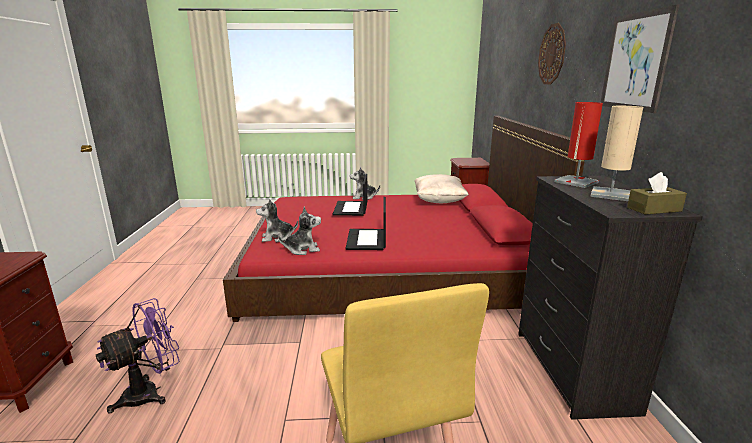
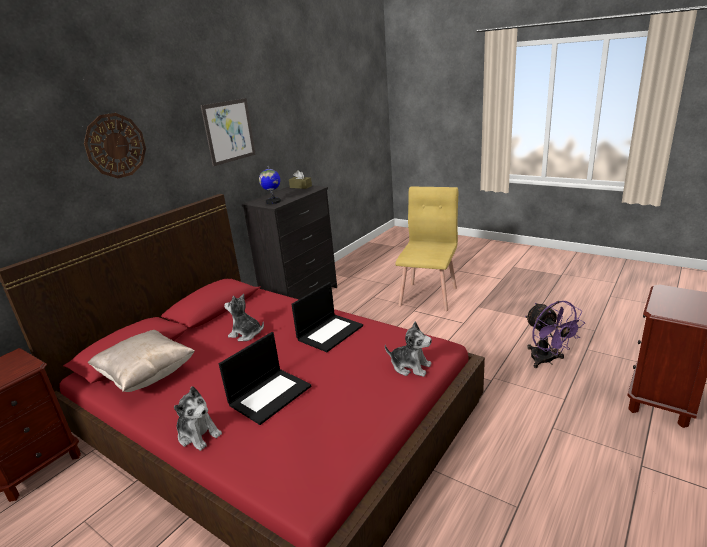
camera: 140 degrees left, 5 degrees up
(150, 392) = (546, 361): purple fan -> purple fan turned 105 degrees counterclockwise
(302, 249) = (398, 339): plush toy -> plush toy (246, 334)
(576, 182) = (273, 202): red table lamp -> globe
(610, 194) = (288, 194): beige table lamp -> none

